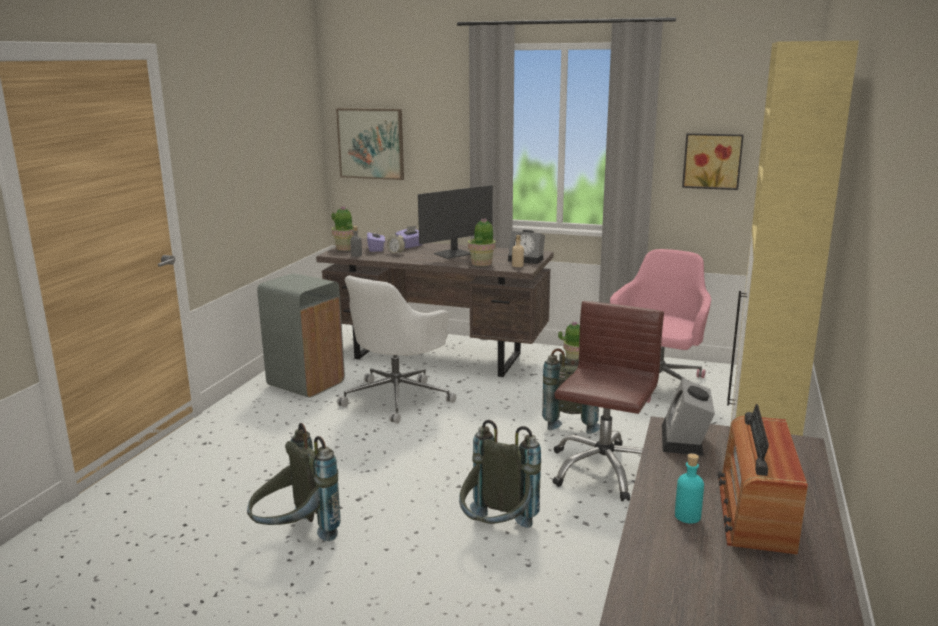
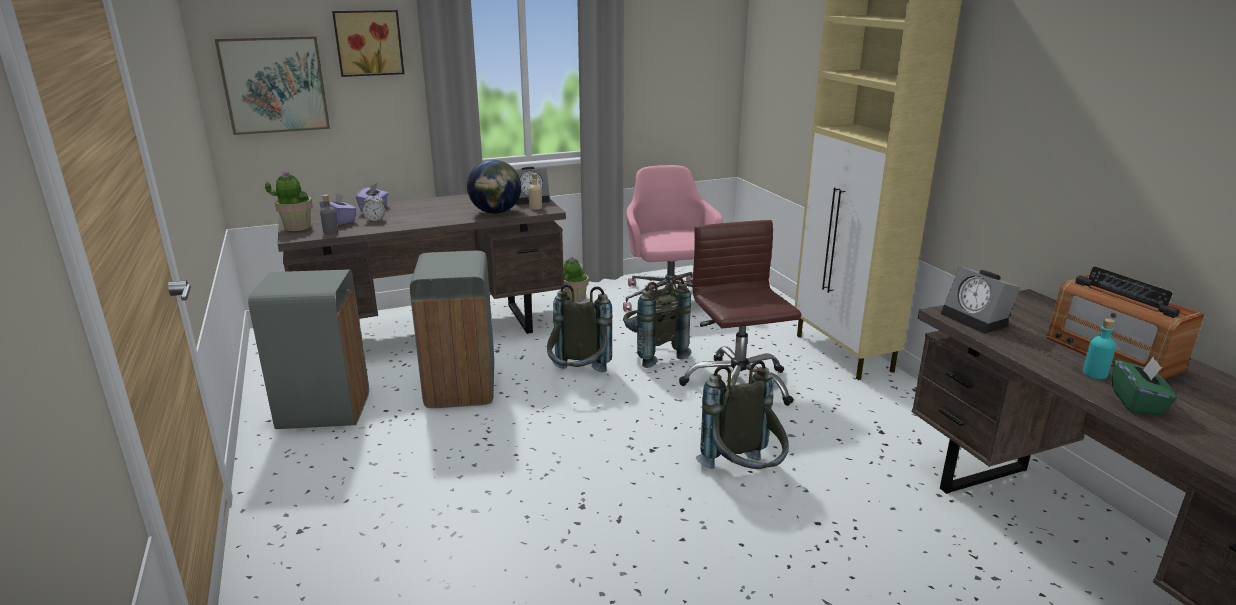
camera: 40 degrees left, 5 degrees up
(295, 537) = (581, 576): grey backpack -> grey backpack (578, 378)
(398, 397) = (460, 388): white office chair -> grey trash can
(454, 254) = (444, 208): monitor -> none
(482, 263) = (496, 212): potted plant -> globe
(666, 550) = (1137, 402): none -> green tissue box
(712, 161) = (669, 74): picture -> picture (368, 43)

